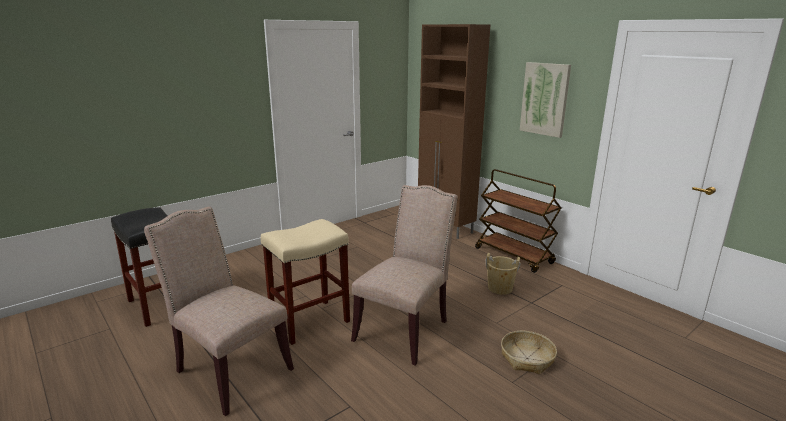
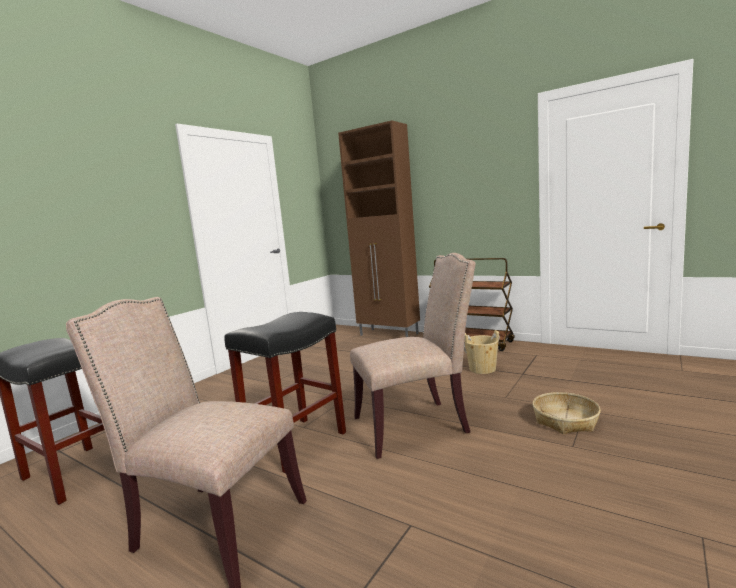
camera: 15 degrees left, 10 degrees down
(309, 322) = (295, 444): beige stool -> black stool
(405, 329) = (415, 425): beige chair -> beige chair turned 60 degrees clockwise
(545, 99) = (474, 182): picture -> none

